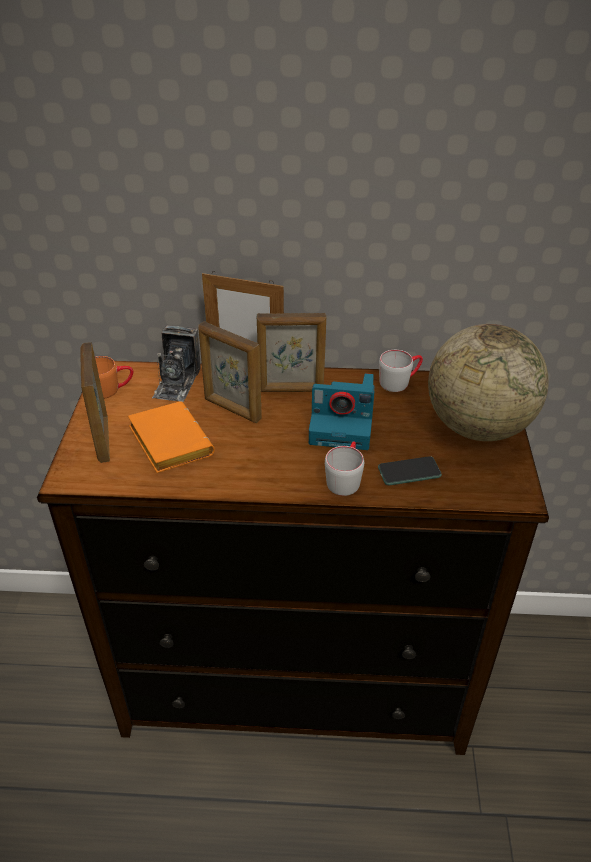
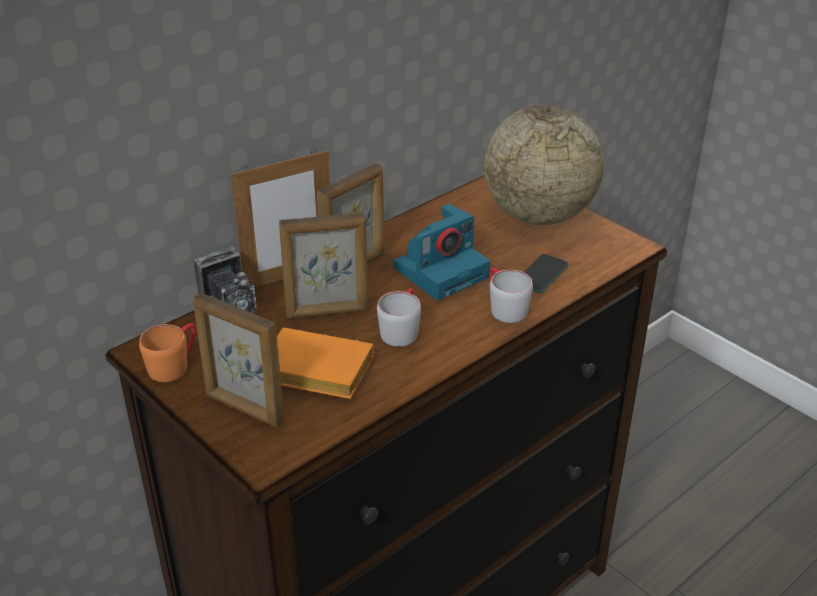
camera: 45 degrees left, 5 degrees down
(399, 381) = (432, 214): grey mug -> grey mug (401, 329)

